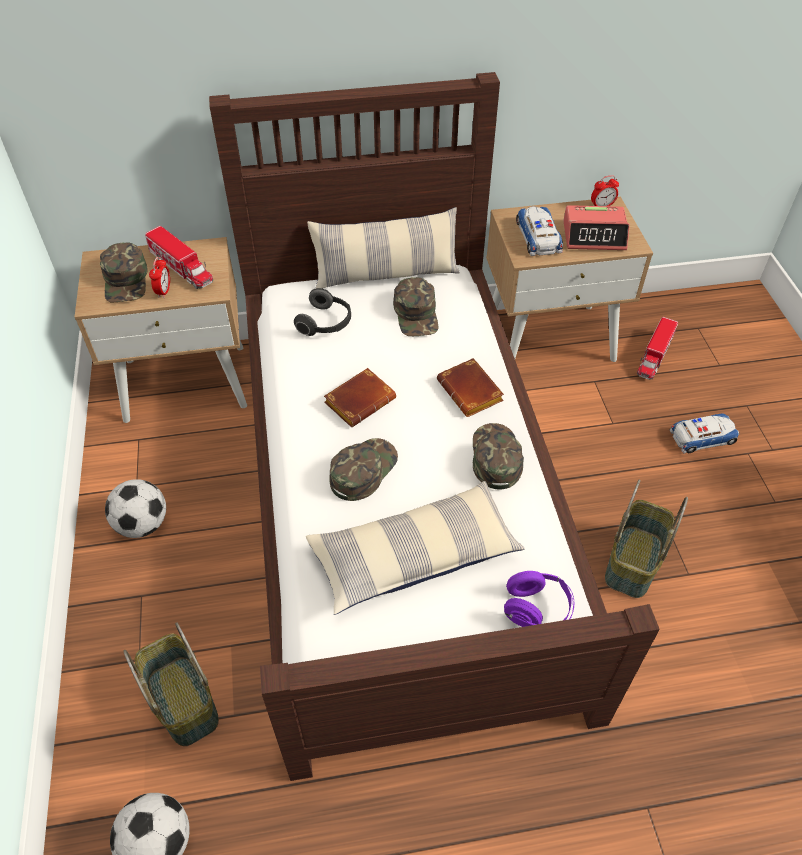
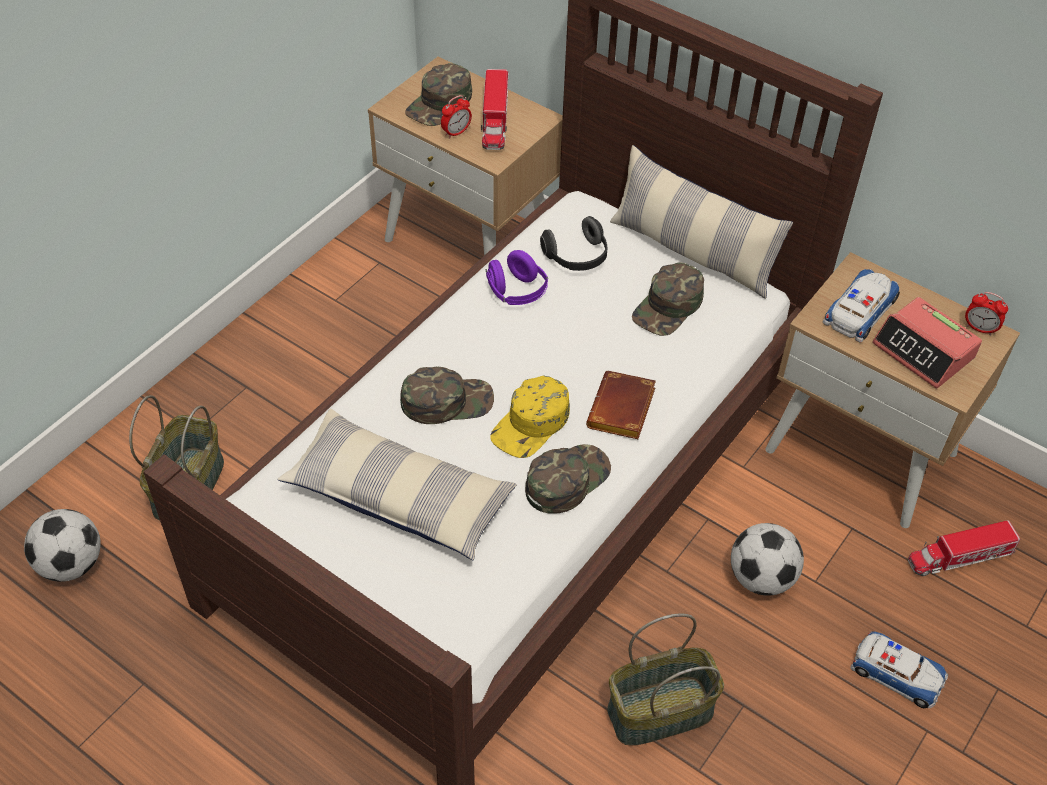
camera: 45 degrees right, 0 degrees up
(142, 524) = (306, 333): football -> football (761, 578)
(360, 400) = (519, 344): brown book -> none
(432, 442) = (531, 424): none -> yellow cap
(536, 610) = (434, 619): purple headphones -> purple headphones (516, 292)

